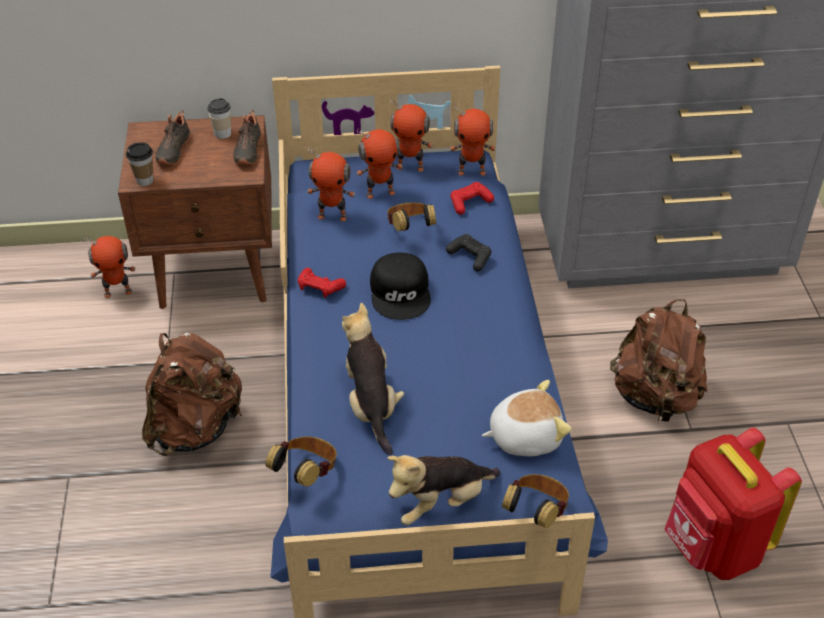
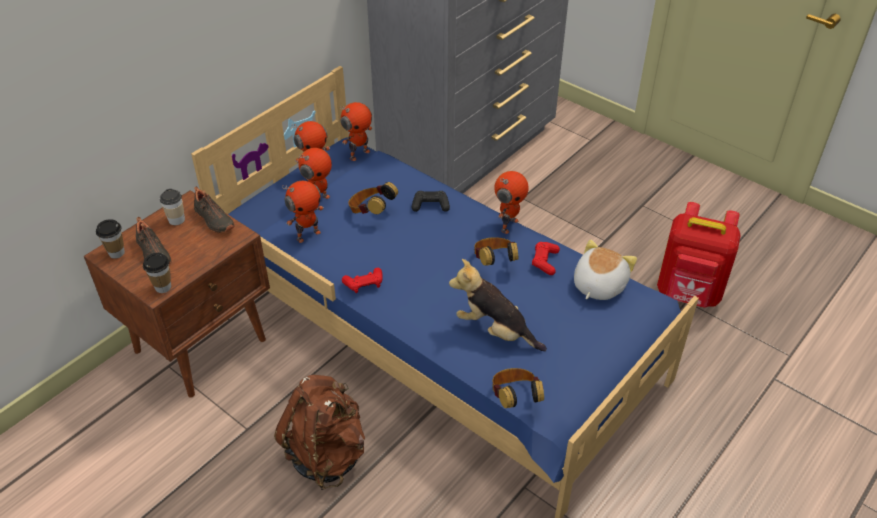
camera: 45 degrees left, 0 degrees up
(118, 292) = (140, 409): toy robot -> toy robot (508, 225)
(150, 134) = (116, 253): none -> cup
(401, 292) = (419, 253): black cap -> none
(440, 502) = (607, 354): plush toy -> none
(470, 203) = (385, 173): red game controller -> red game controller (545, 261)
(536, 512) = (658, 321): headphones -> headphones (494, 262)
(655, 397) = (568, 236): brown backpack -> none

